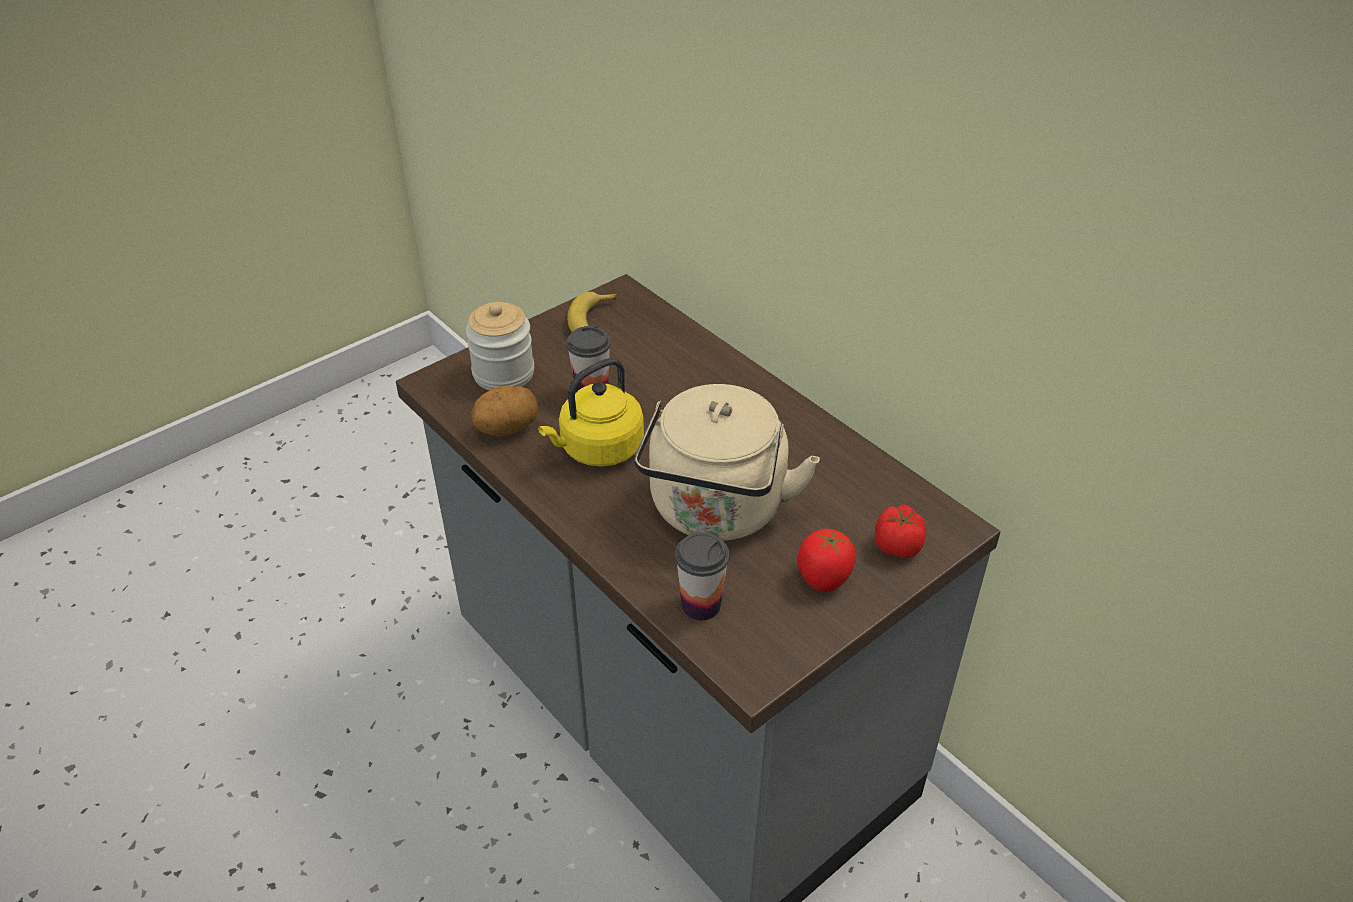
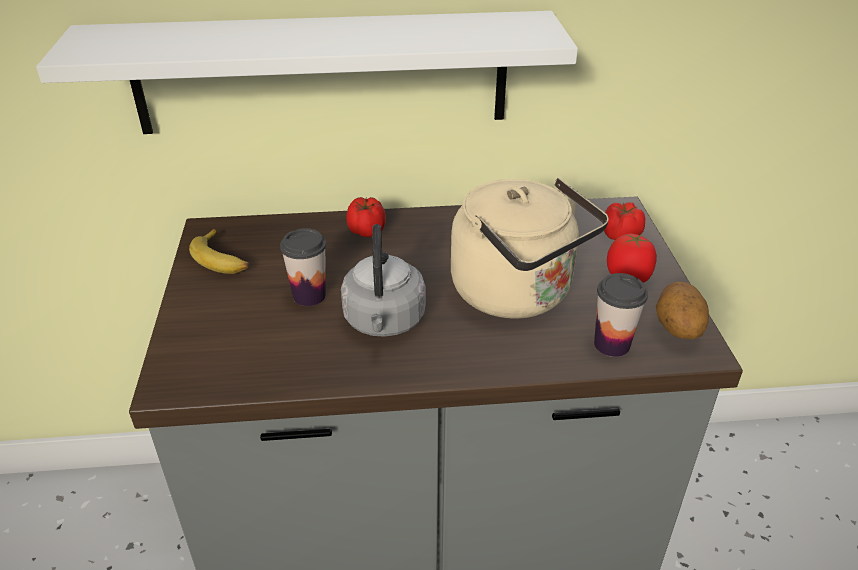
camera: 55 degrees left, 5 degrees down
(503, 373) = (219, 334): jar -> none
(507, 428) = (296, 363): potato -> potato (676, 330)
(598, 449) = (384, 322): yellow kettle -> grey kettle
(713, 376) = (366, 231): none -> tomato
(741, 203) = (322, 73): none -> white shelf

